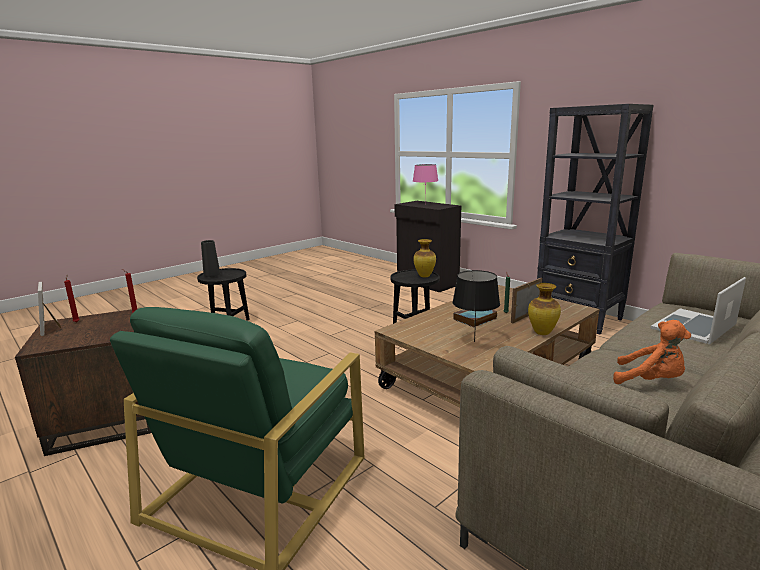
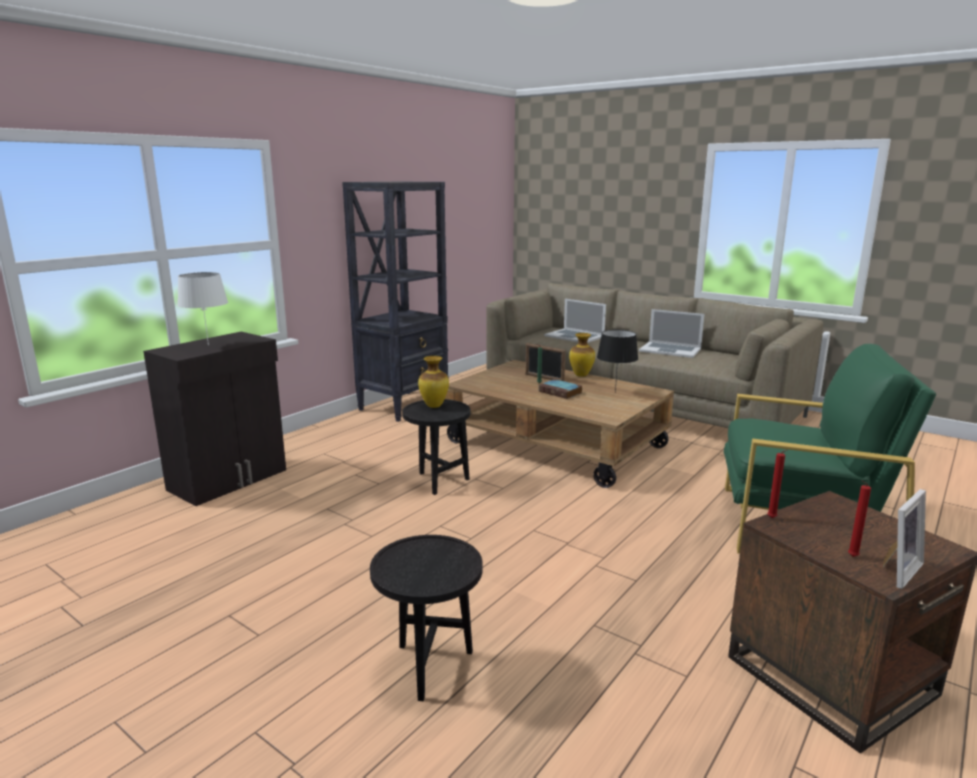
camera: 100 degrees left, 0 degrees up
(212, 274) = (430, 575): black vase -> none
(425, 204) = (207, 345): pink table lamp -> white table lamp
(650, 381) = (670, 350): orange plush toy -> laptop

